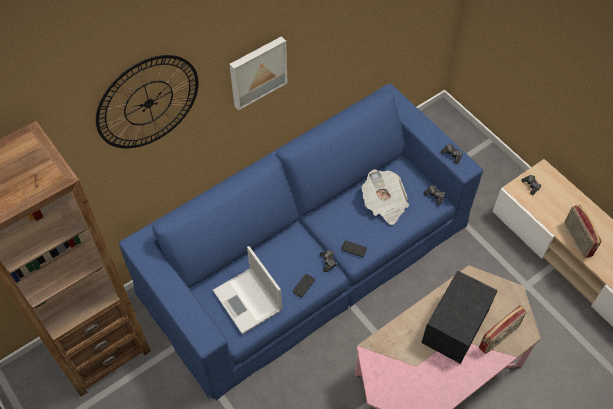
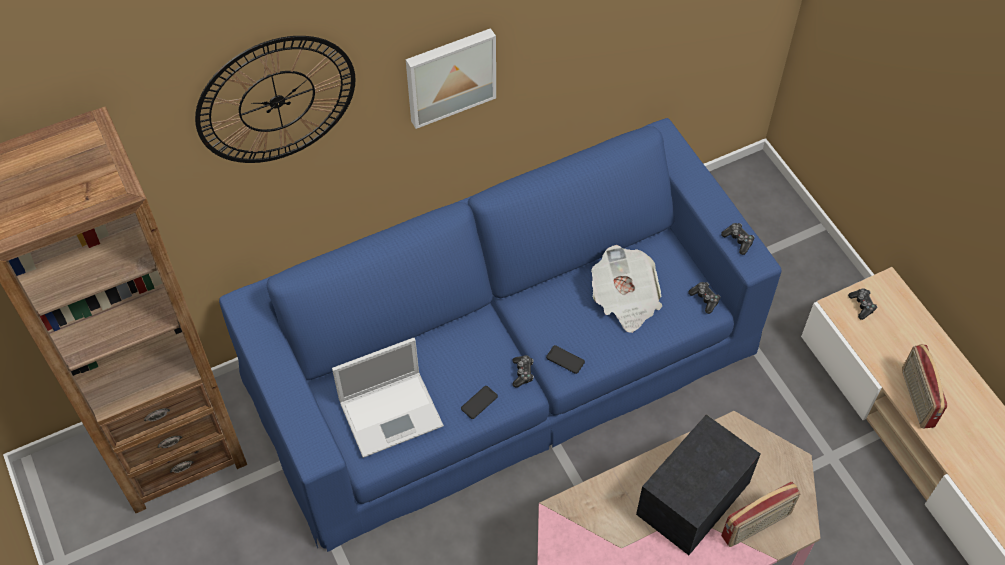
camera: 10 degrees right, 0 degrees up
(248, 301) = (392, 412): laptop -> laptop turned 90 degrees counterclockwise

